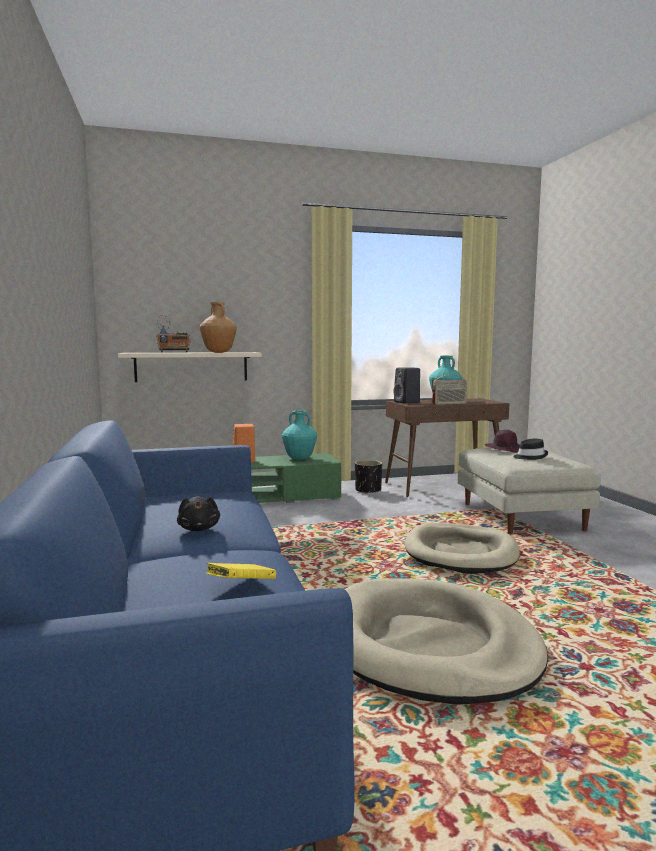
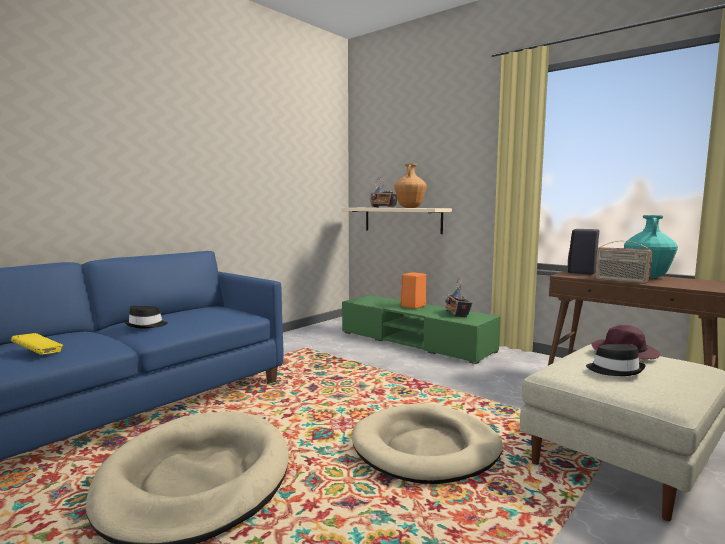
camera: 55 degrees right, 0 degrees up
(199, 529) = (146, 325): black plush toy -> black hat
(300, 458) = (457, 314): turquoise vase -> radio
(368, 490) = (525, 366): black planter -> none

